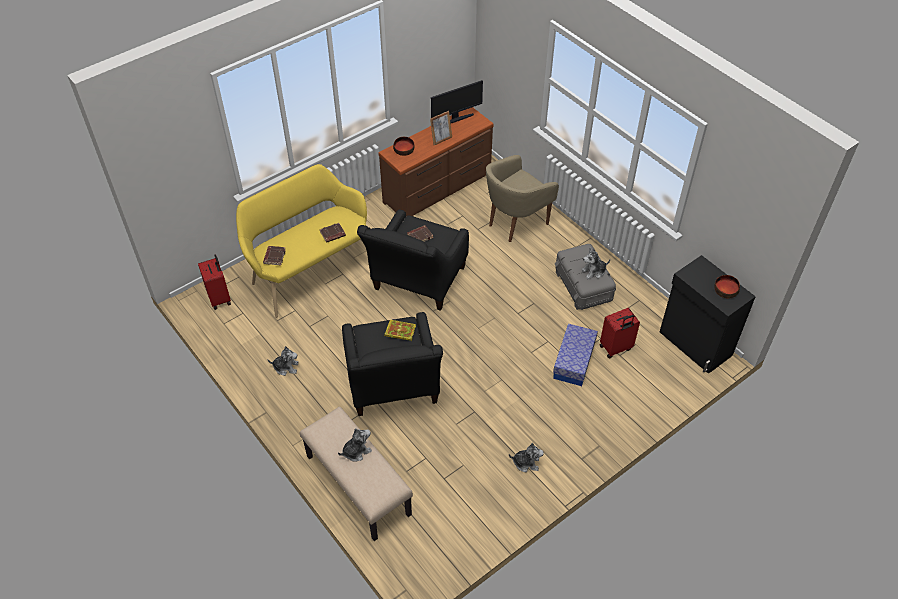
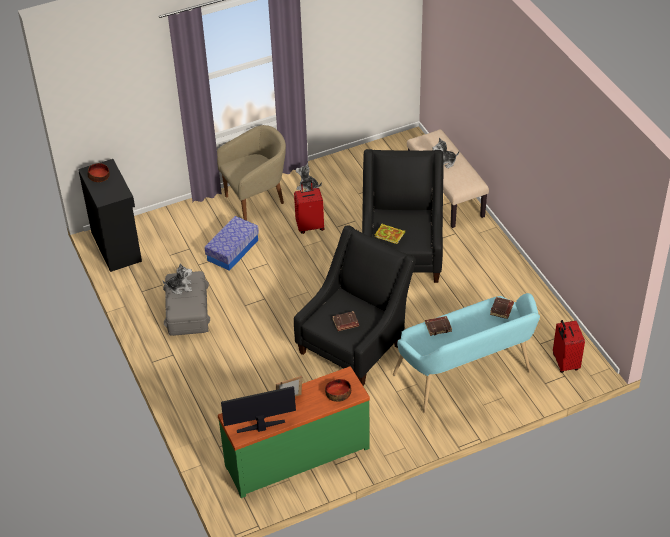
camera: 165 degrees left, 5 degrees down
(286, 367) = (498, 286): plush toy -> none
(310, 270) = (466, 377): yellow bench -> turquoise bench
(438, 188) = (296, 455): brown dresser -> green dresser
(515, 222) = (224, 394): beige armchair -> beige armchair (257, 201)
(616, 348) = (189, 254): red suitcase -> red suitcase (310, 226)

